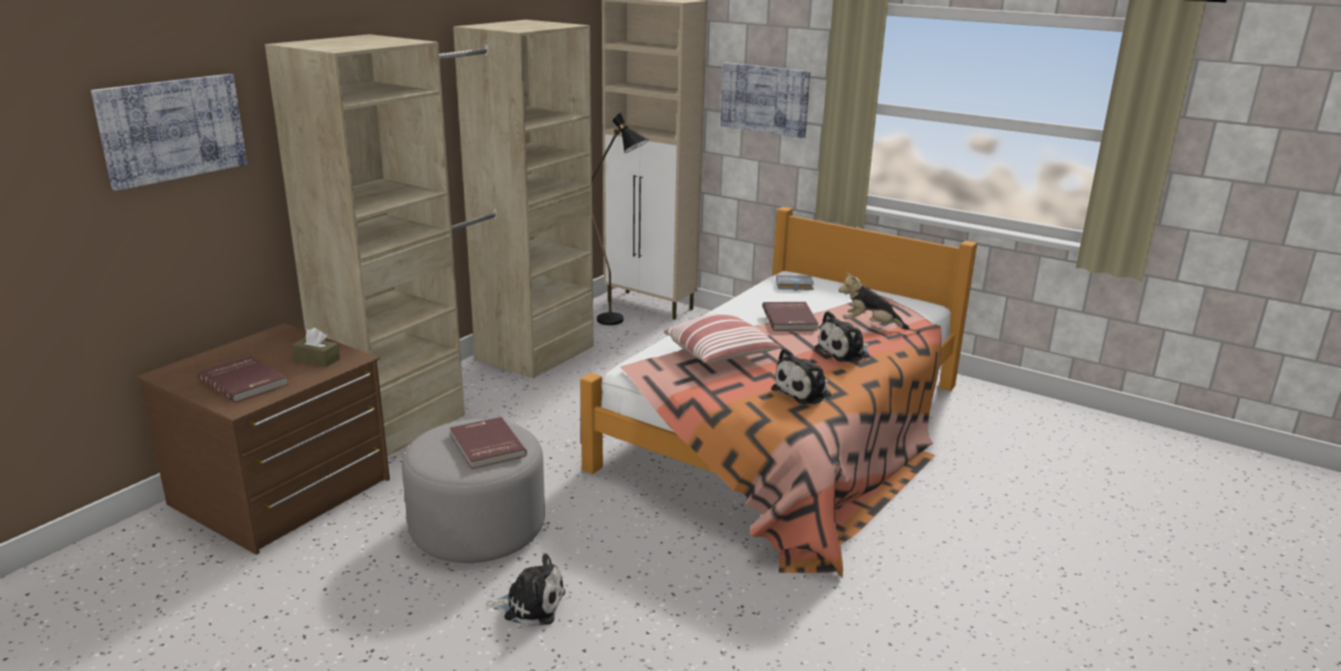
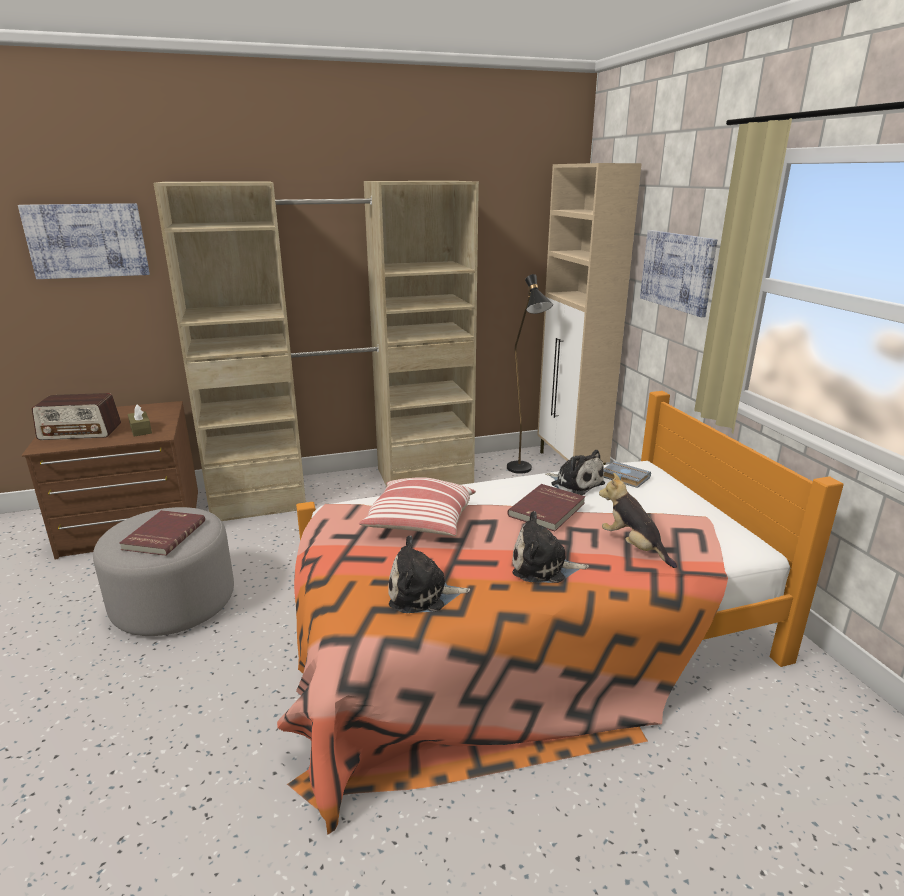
camera: 40 degrees right, 0 degrees up
(245, 381) = (81, 432): red book -> radio
(530, 604) = (97, 688): plush toy -> plush toy (575, 483)

